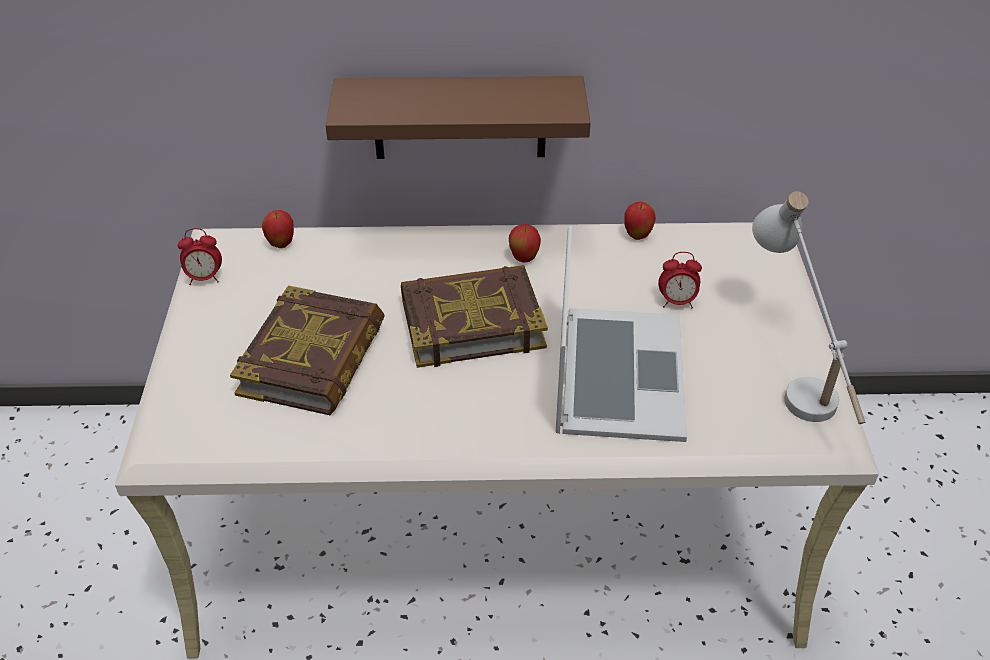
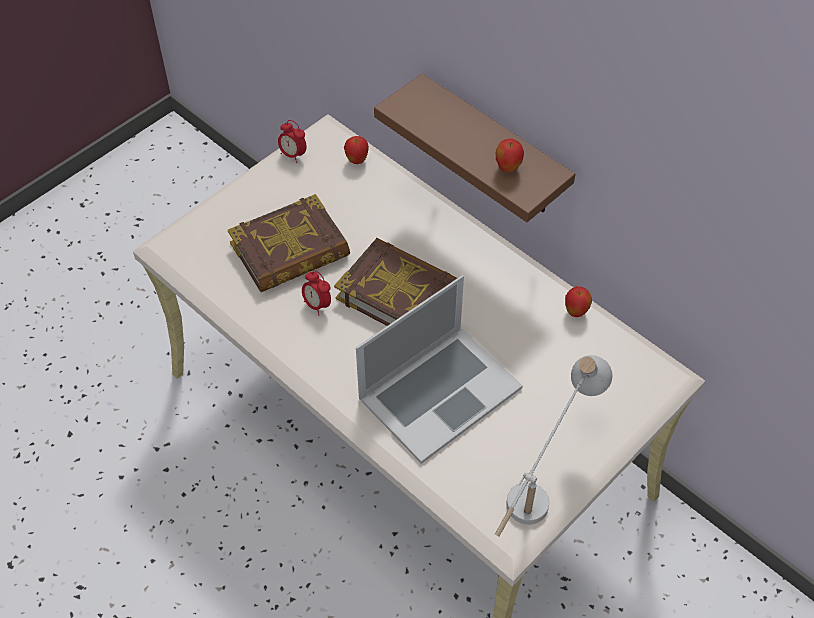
camera: 45 degrees right, 10 degrees up
(524, 259) = (482, 274): apple -> apple (508, 168)
(677, 302) = (537, 376): alarm clock -> alarm clock (317, 305)

